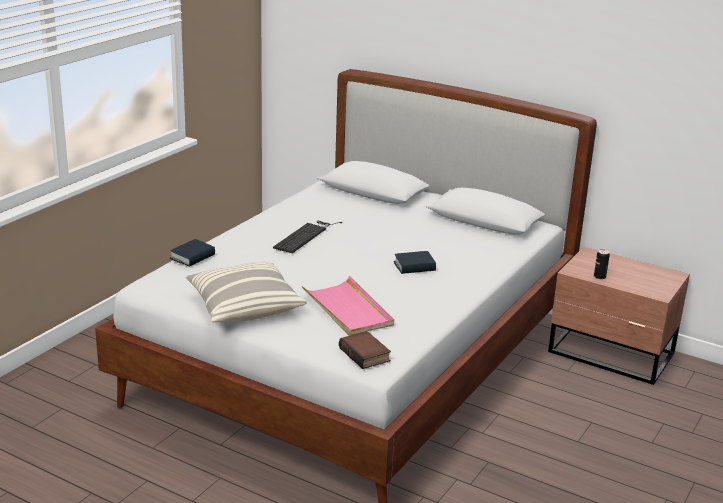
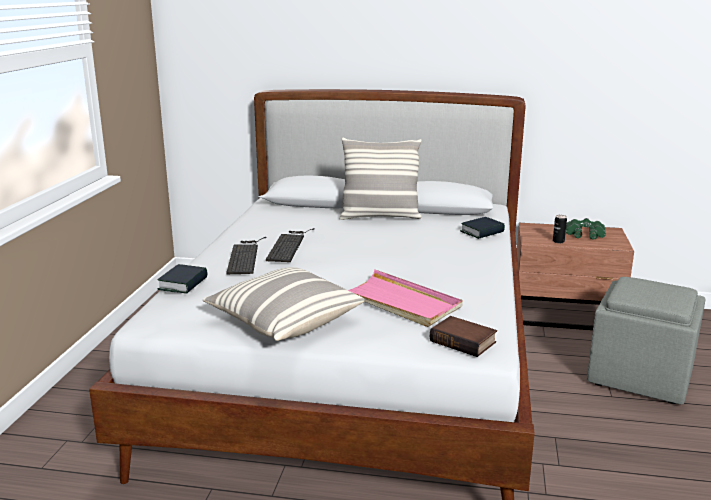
camera: 20 degrees left, 5 degrees down
(260, 239) = (245, 256): none -> keyboard
(414, 266) = (421, 253): book -> book (482, 232)
(417, 219) = (380, 216): none -> pillow
(628, 431) = (641, 376): none -> grey ottoman
(638, 273) = (585, 234): none -> green binoculars

